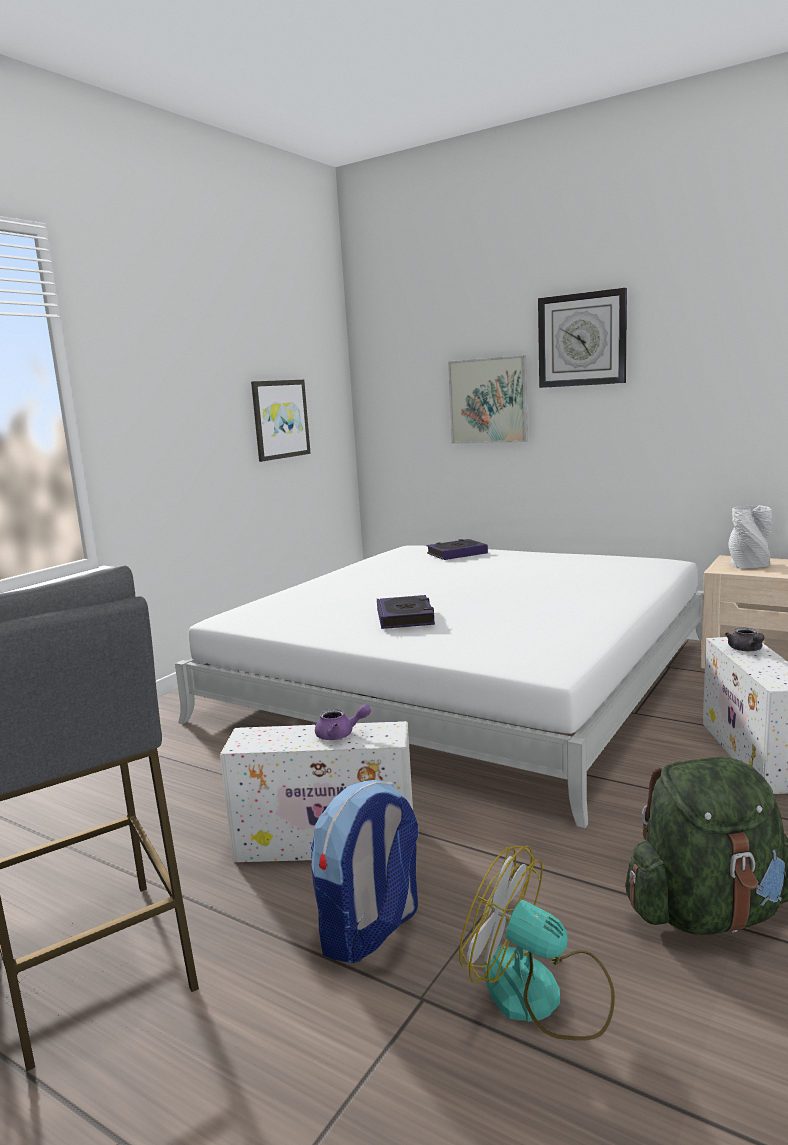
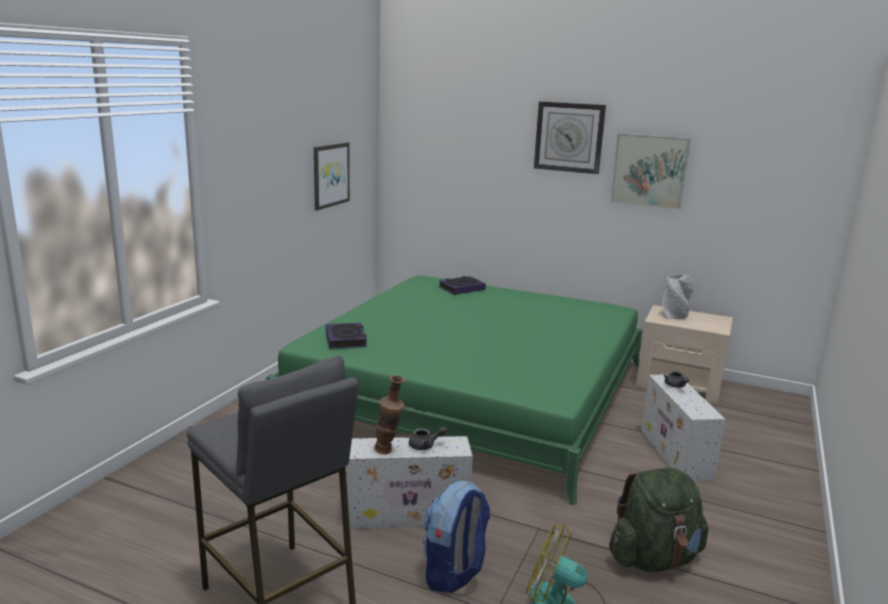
camera: 10 degrees left, 5 degrees up
(282, 743) = (388, 451): none -> vase
(340, 735) = (425, 445): purple teapot -> grey teapot
(405, 617) = (444, 351): book -> book (346, 339)
(464, 680) = (472, 390): white bed -> green bed
(488, 401) = (492, 171): picture -> picture (649, 171)

